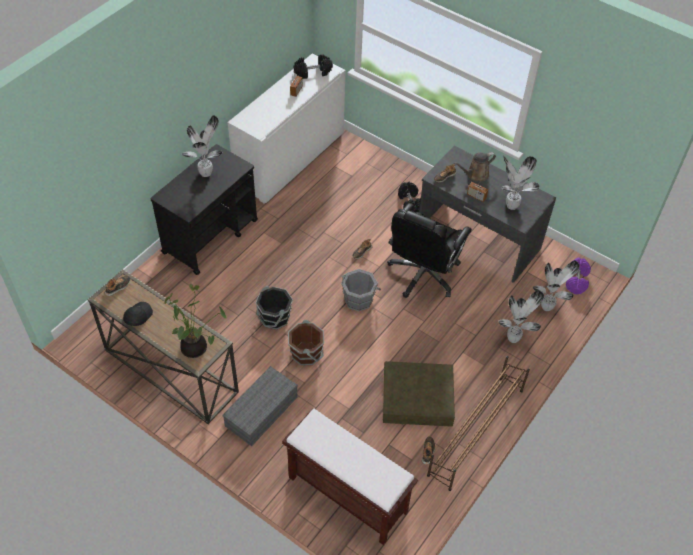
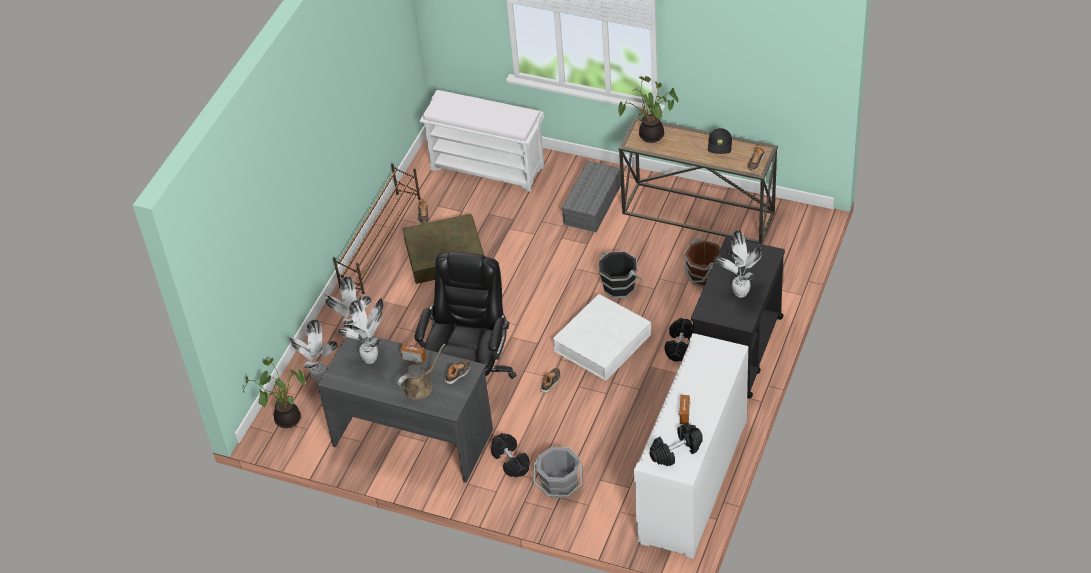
camera: 170 degrees right, 5 degrees down
(251, 252) = (679, 346): none -> black dumbbell
(307, 353) = (570, 263): brown bucket -> brown bucket (703, 276)
(310, 272) = (602, 342): none -> white storage box
(346, 494) = (488, 167): brown bench -> white bench
(358, 299) = (535, 329): grey bucket -> grey bucket (560, 485)
(576, 281) = (286, 417): purple dumbbell -> potted plant

